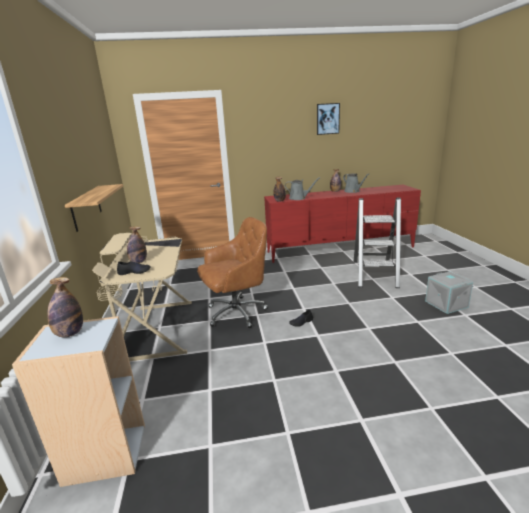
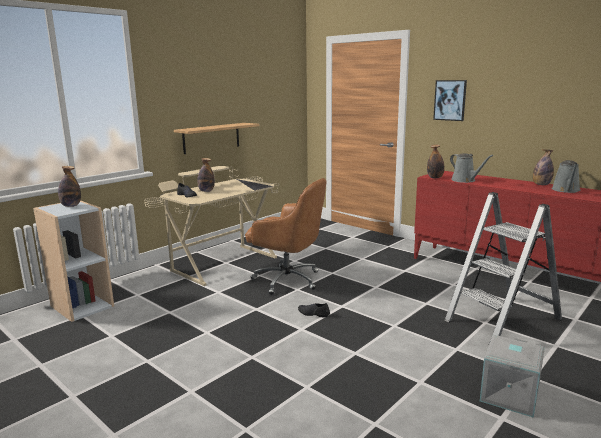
camera: 50 degrees right, 5 degrees down
(327, 119) = (552, 69): picture -> picture (450, 100)

